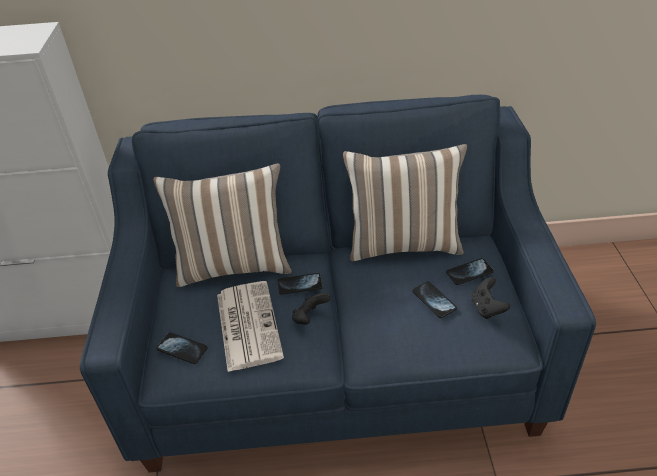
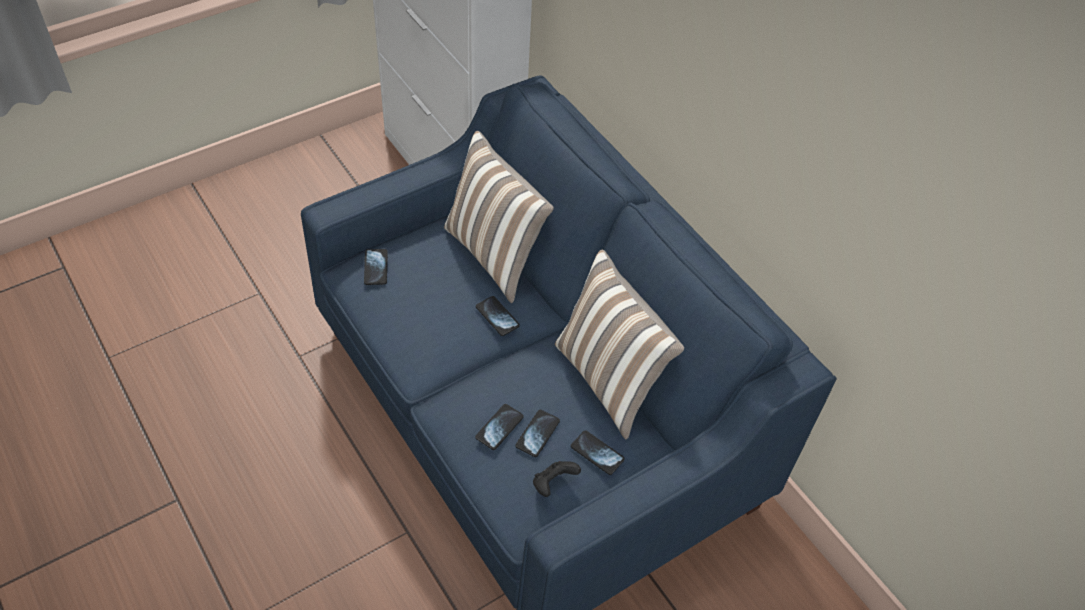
camera: 55 degrees right, 10 degrees up
(247, 324) = (426, 299): newspaper -> none
(310, 318) = (460, 342): black game controller -> none
(414, 322) = (499, 427): none -> phone

